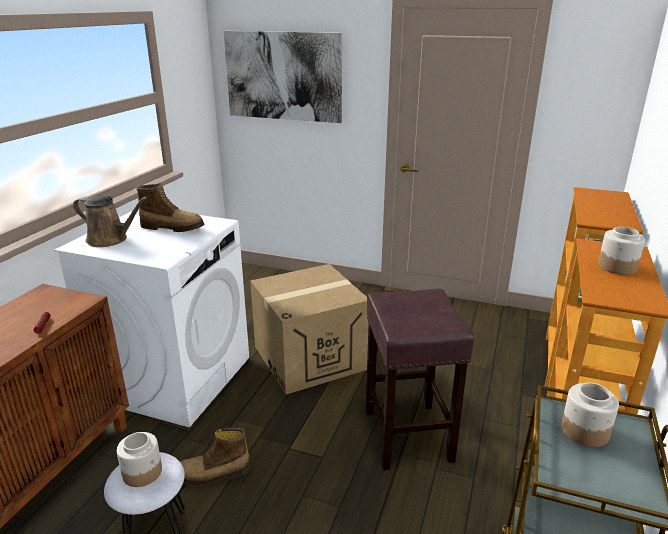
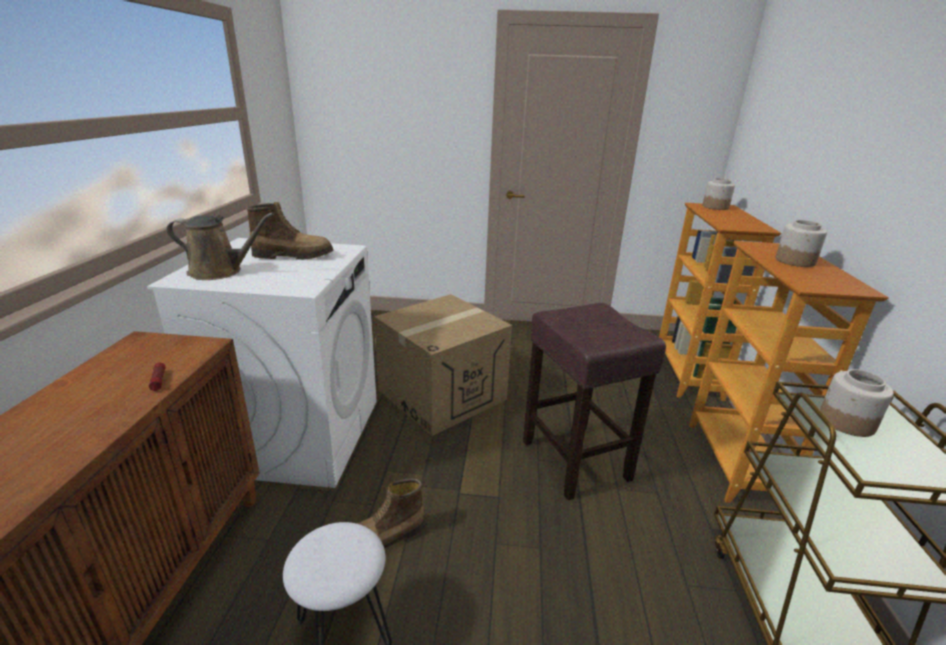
camera: 15 degrees left, 0 degrees up
(143, 472) = (332, 551): jar -> jar (715, 207)
(283, 76) = (376, 99): picture -> none

